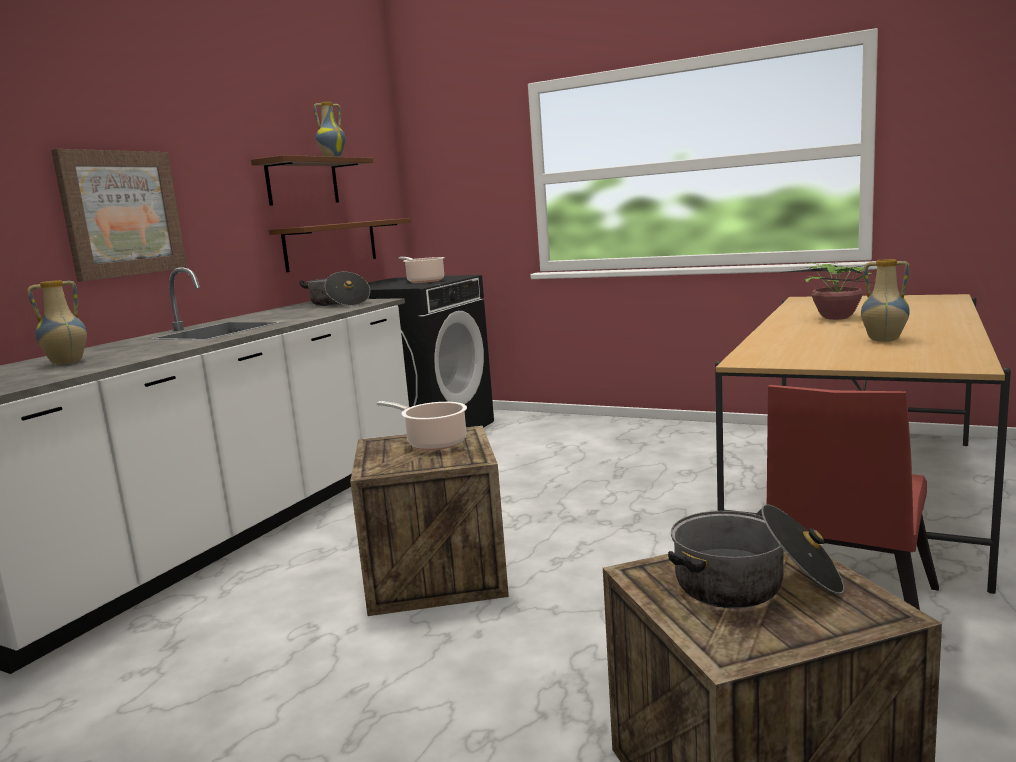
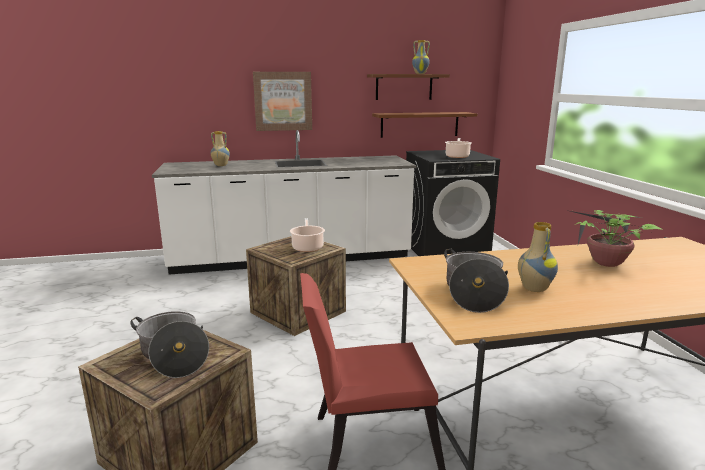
camera: 50 degrees right, 5 degrees up
(338, 304) = (385, 161): cooking pot -> cooking pot (473, 293)

